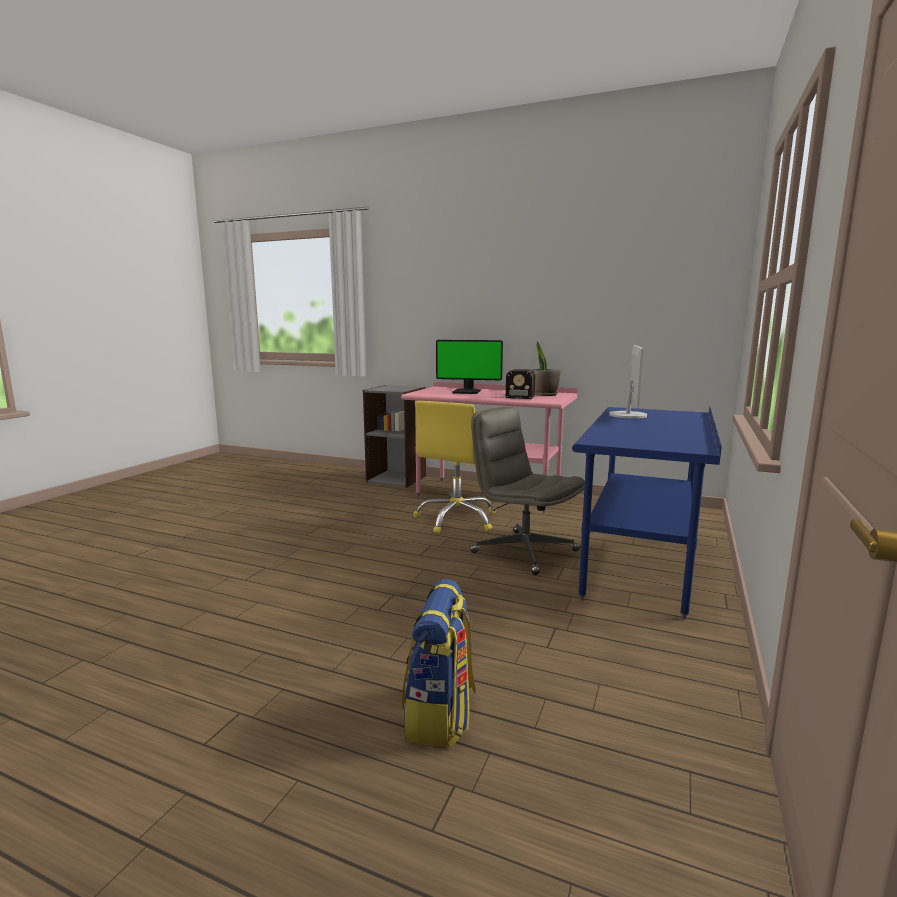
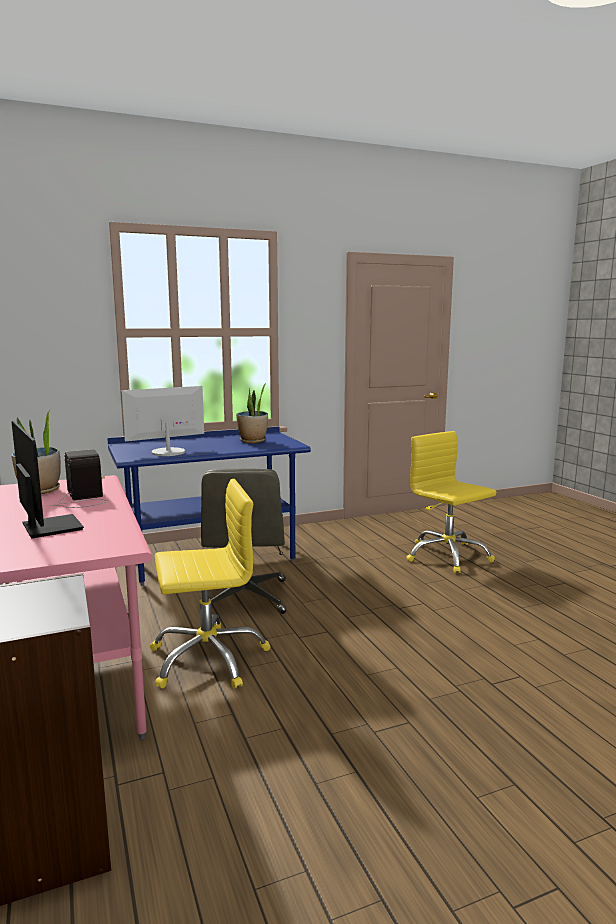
camera: 135 degrees left, 0 degrees up
(440, 715) = (447, 556): backpack -> yellow office chair
(649, 436) = (253, 441): none -> potted plant

